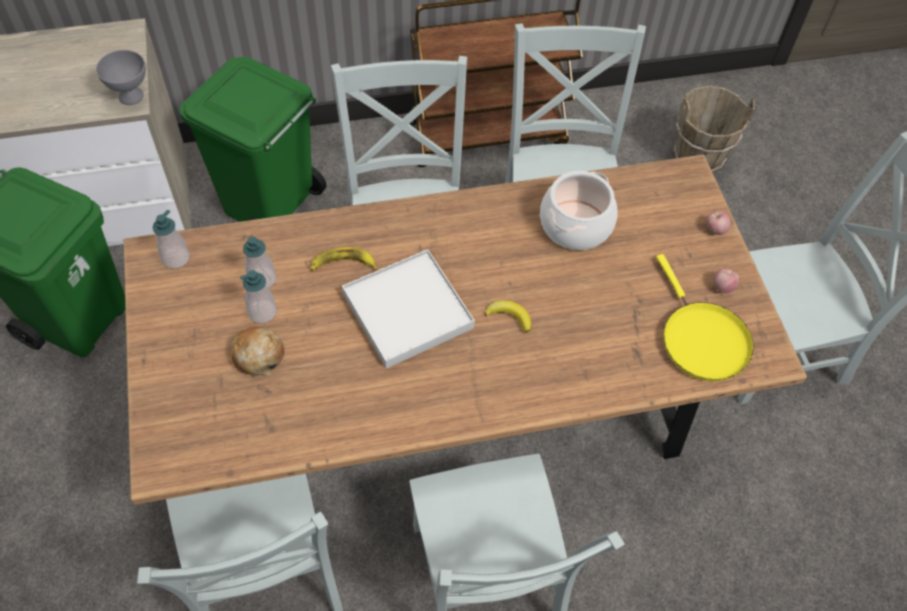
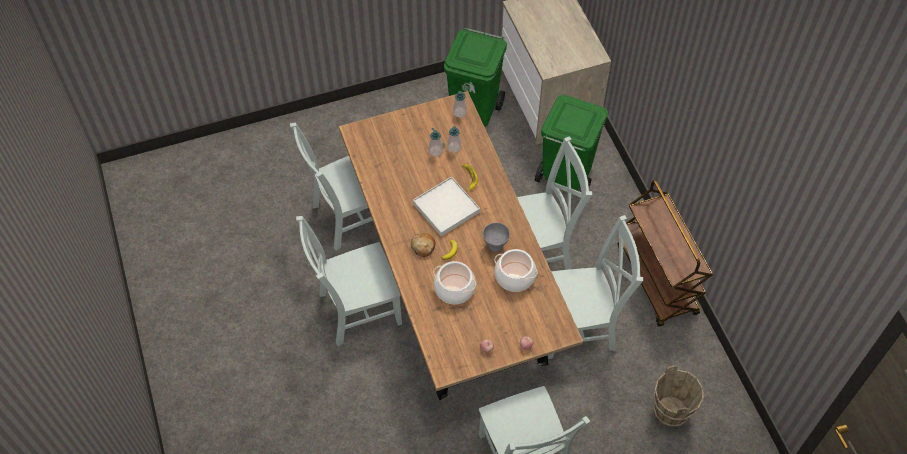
camera: 85 degrees right, 0 degrees up
(130, 96) = (552, 69): grey bowl -> grey bowl (495, 245)
(258, 355) = (412, 154): bread -> bread (423, 247)
(595, 321) = (454, 289): none -> cooking pot
(701, 339) = (451, 338): yellow frying pan -> none

